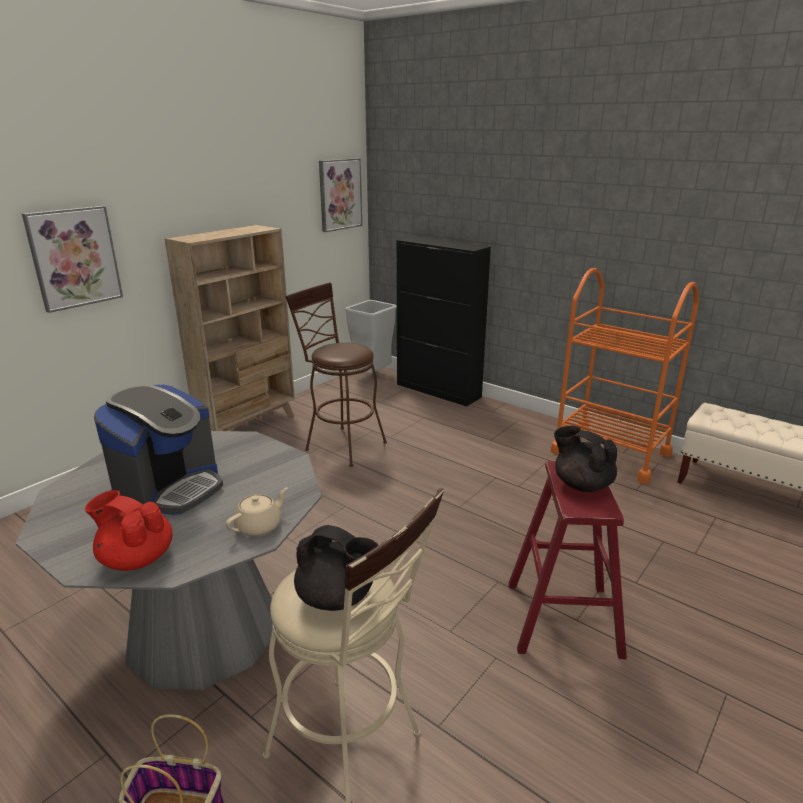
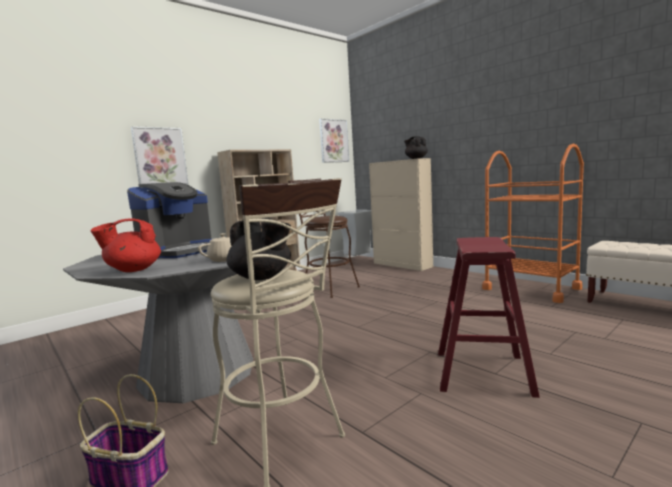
camera: 10 degrees right, 15 degrees down
(136, 558) = (133, 270): red teapot -> red teapot turned 60 degrees counterclockwise
(438, 391) = (402, 265): black cabinet -> beige cabinet
(581, 484) = (482, 243): black teapot -> black teapot (416, 158)

